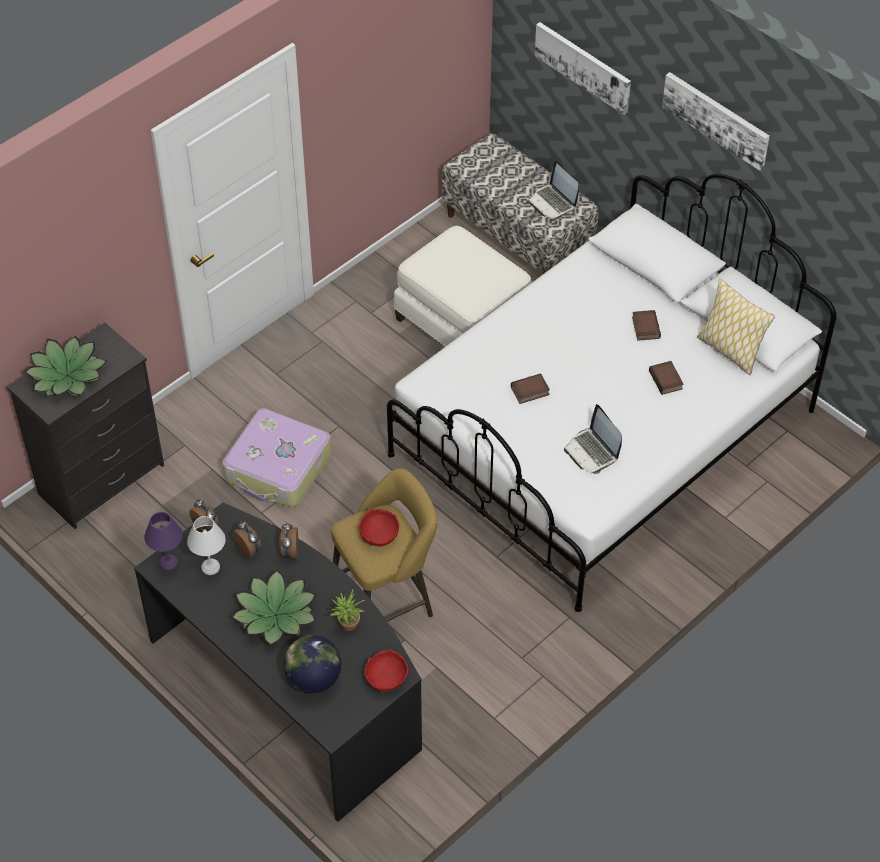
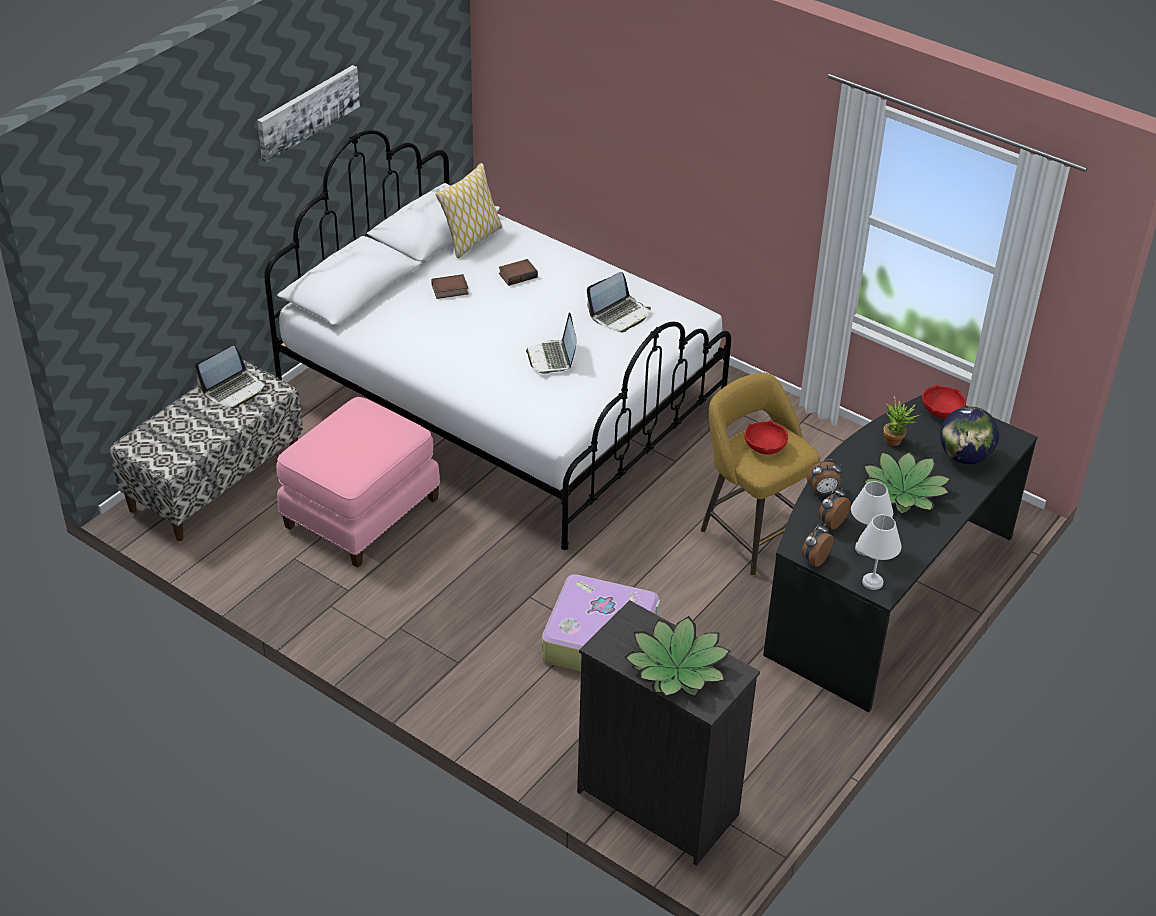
camera: 100 degrees left, 10 degrees down
(168, 562) = (871, 582): purple table lamp -> white table lamp
(464, 324) = (360, 511): white ottoman -> pink ottoman
(530, 392) = (552, 358): book -> laptop
(583, 66) = (175, 232): picture -> none

